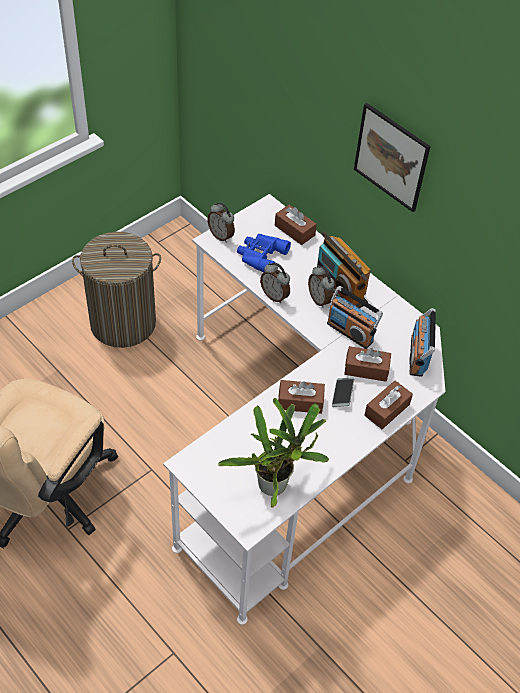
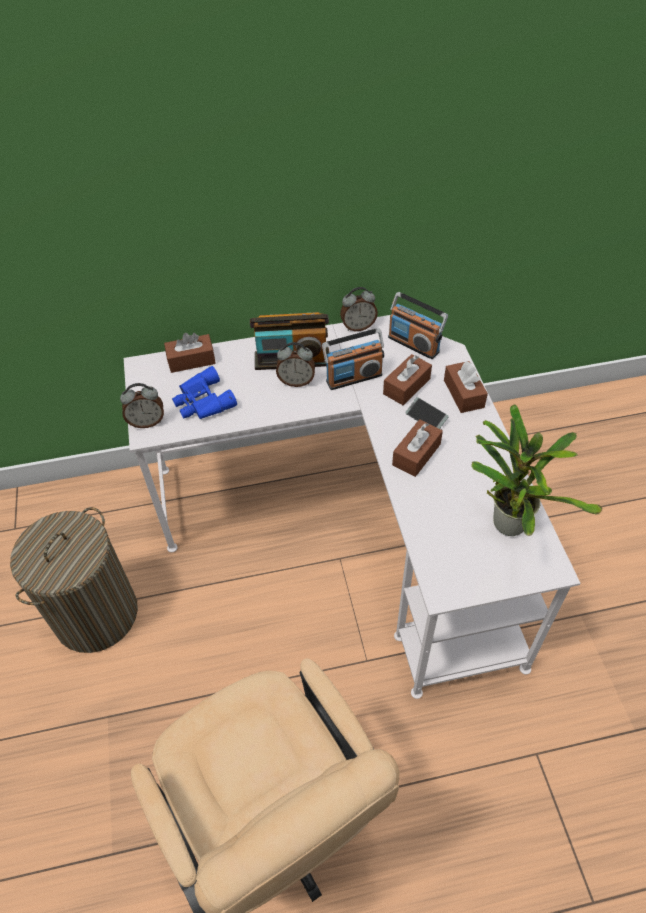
camera: 55 degrees left, 0 degrees up
(275, 296) = (265, 414): alarm clock -> alarm clock (358, 326)
(391, 157) = (269, 186): picture -> none

